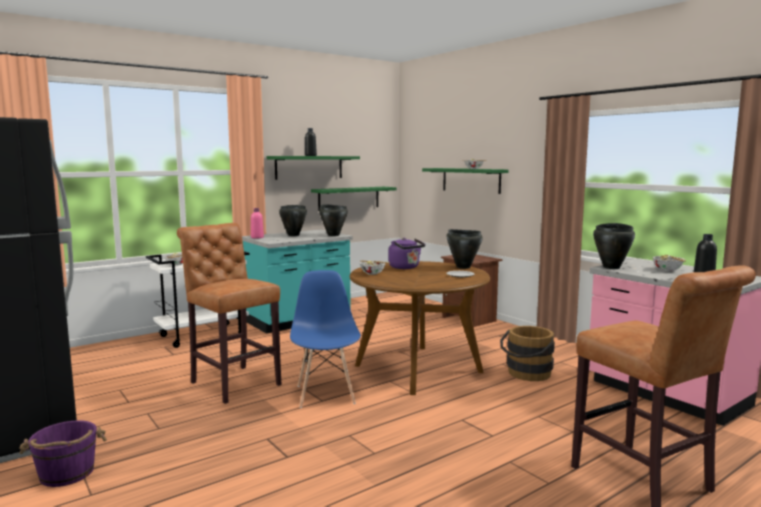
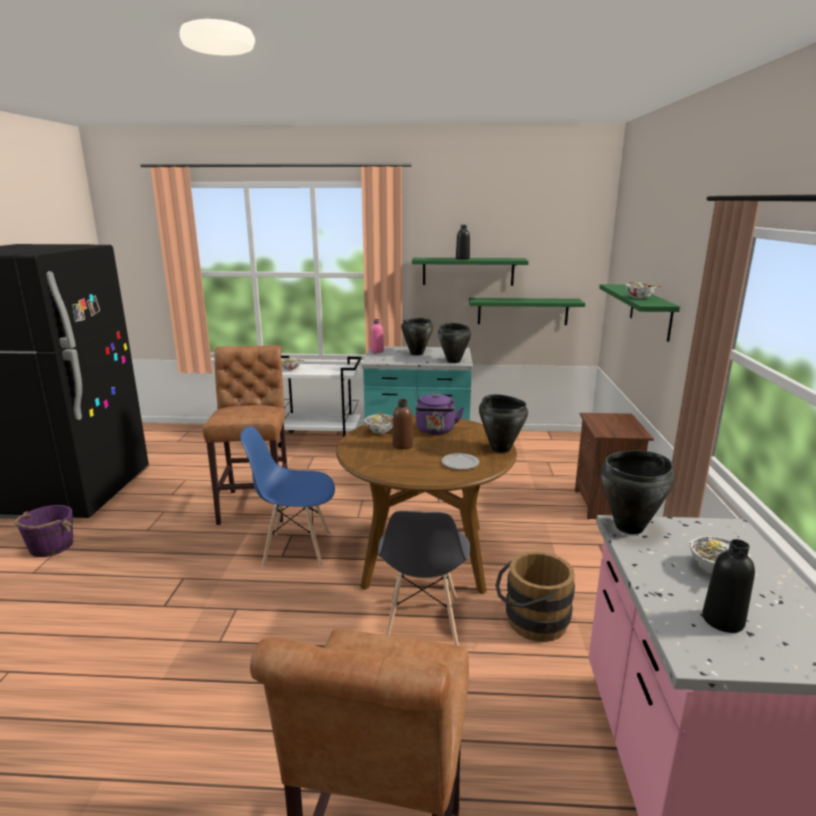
camera: 40 degrees right, 10 degrees up
(326, 394) = (296, 549): blue chair -> blue chair turned 120 degrees counterclockwise
(406, 275) = (402, 445): none -> brown bottle
(478, 395) = (422, 623): none -> grey chair

